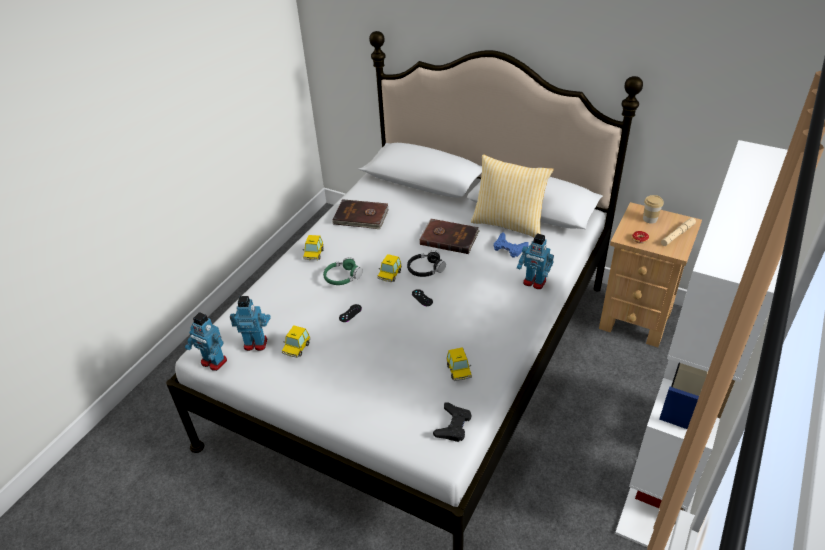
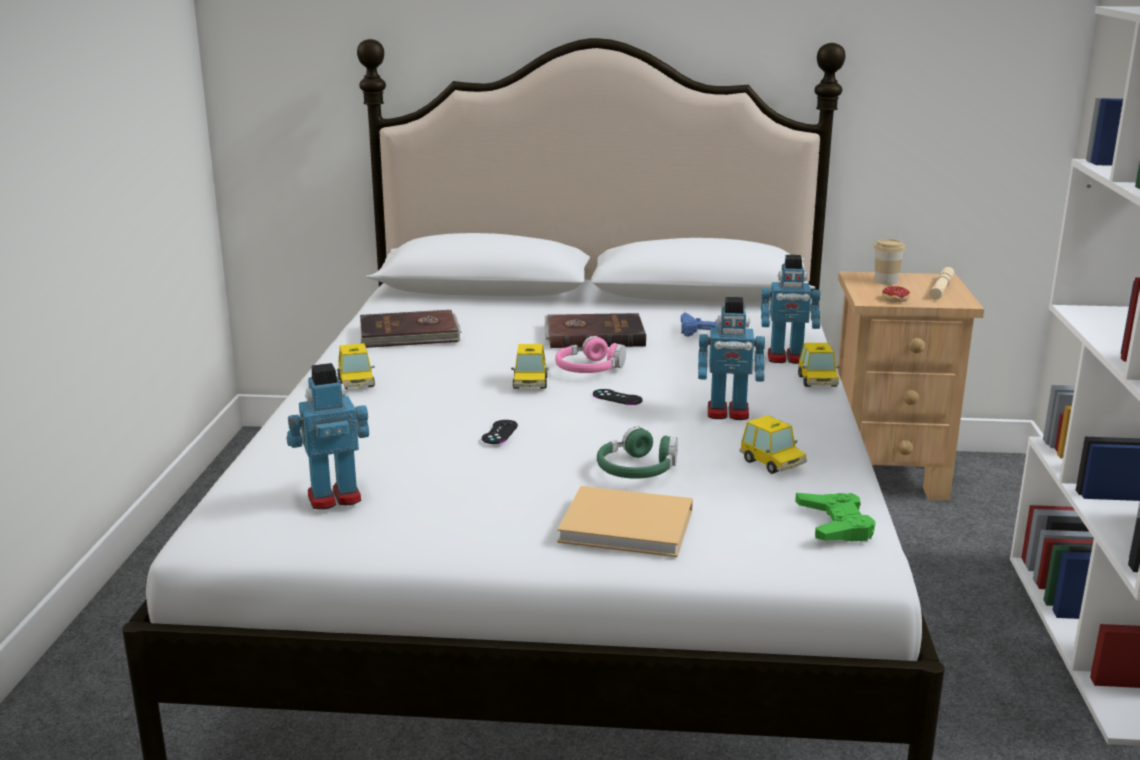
camera: 25 degrees left, 20 degrees down
(213, 362) = (253, 541): toy robot -> toy robot (728, 413)
(296, 348) = (430, 489): toy car -> toy car (817, 381)
(342, 277) = (441, 397): green headphones -> green headphones (637, 469)
(362, 399) = (630, 526): none -> beige book
(425, 269) = (589, 369): black headphones -> pink headphones
(453, 425) = (835, 524): black game controller -> green game controller
(509, 223) = (678, 311): pillow -> none

